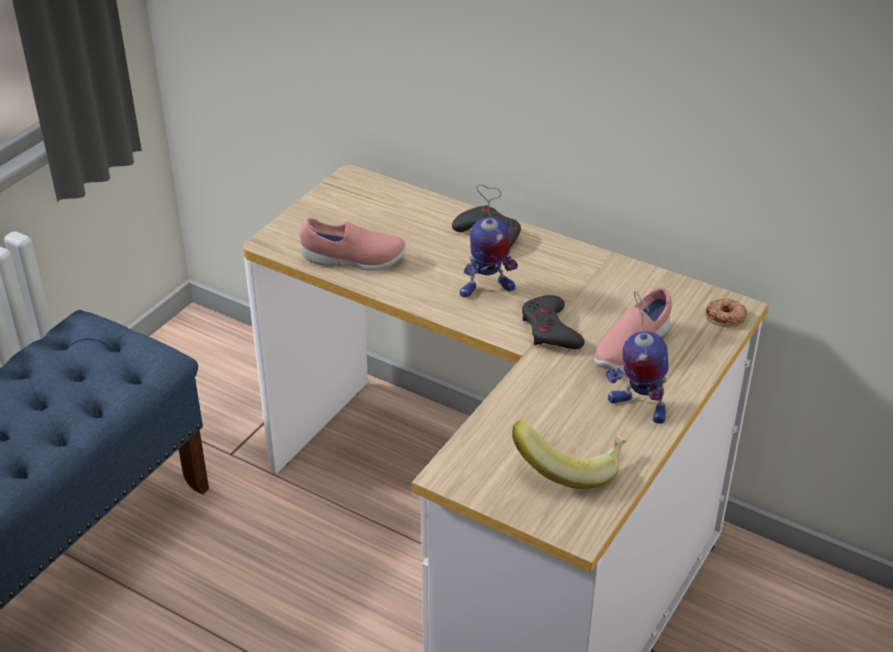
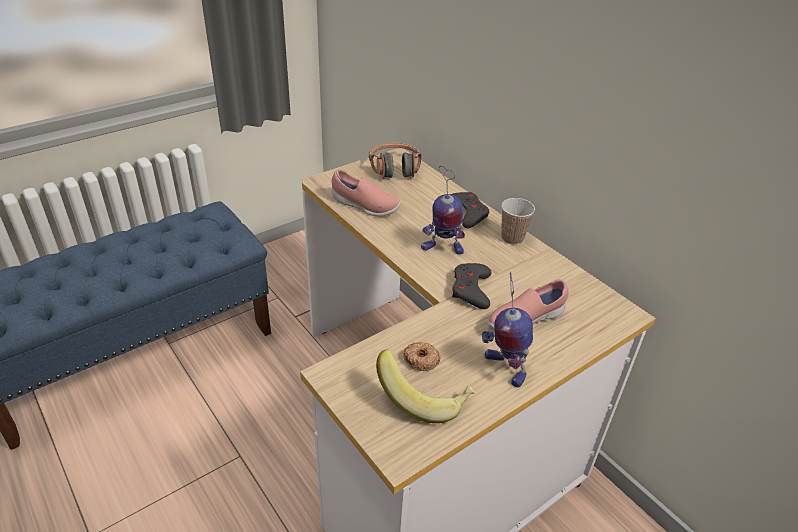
camera: 20 degrees right, 0 degrees up
(359, 197) = (395, 168): none -> headphones
(562, 252) = (512, 238): none -> cup
(726, 317) = (614, 318): donut -> donut (421, 359)

